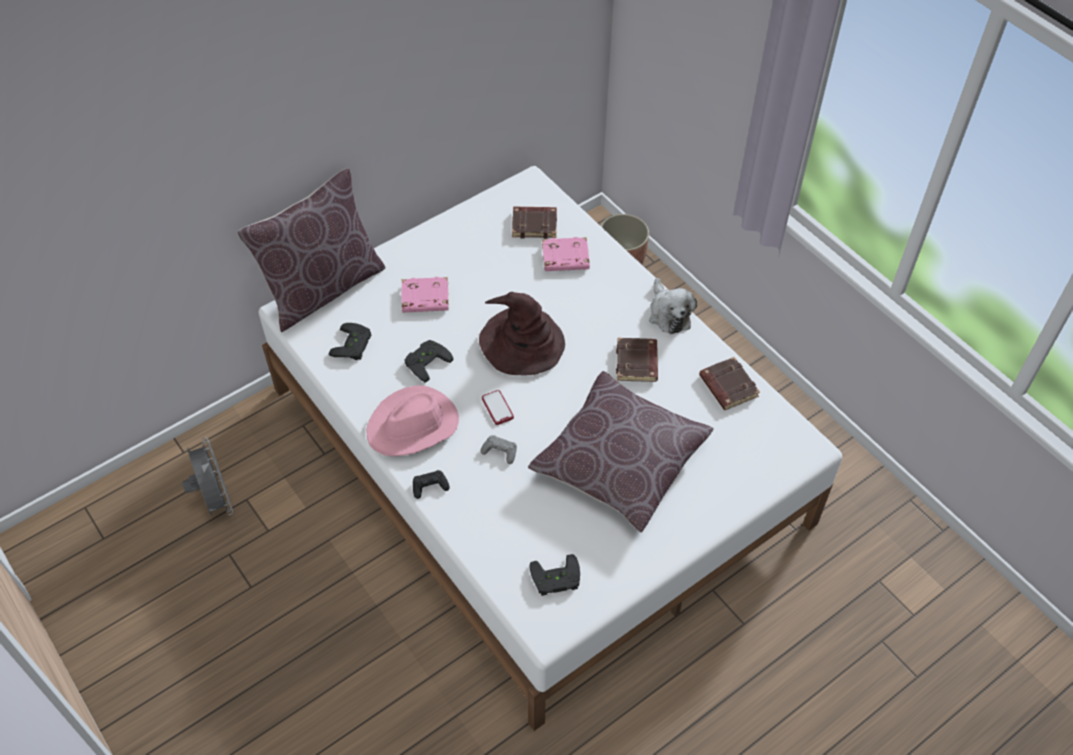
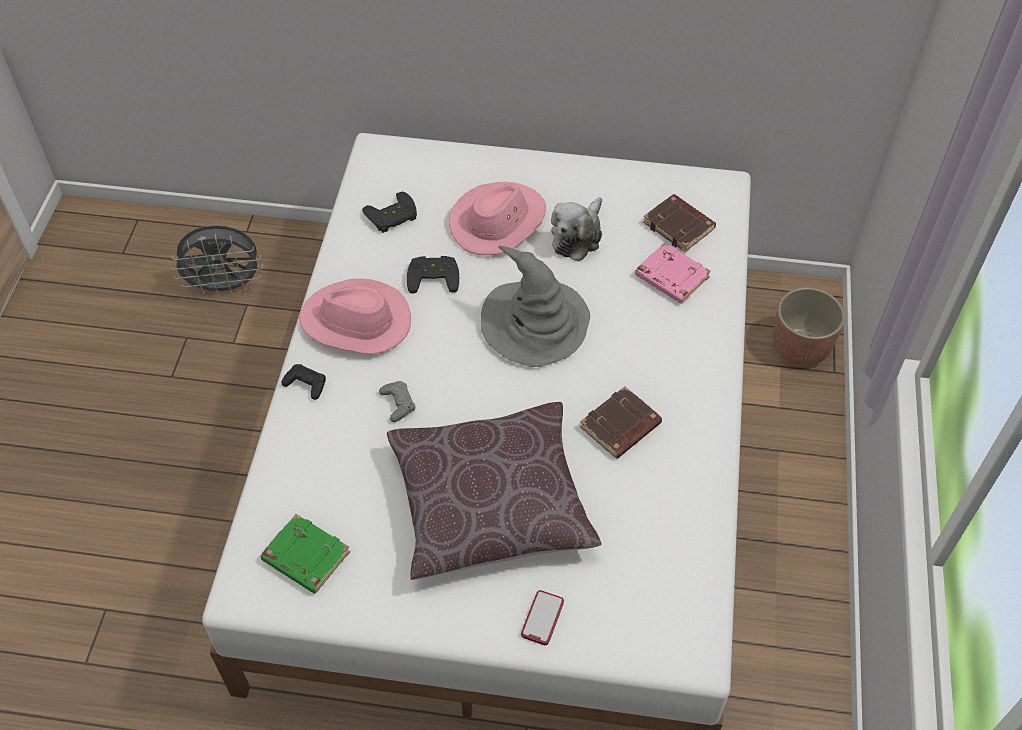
camera: 45 degrees right, 0 degrees up
(215, 500) = (225, 287): grey fan -> grey fan turned 60 degrees clockwise
(323, 288) = (426, 151): brown pillow -> none
(424, 299) = (498, 221): pink book -> pink hat
(497, 408) = (443, 364): phone -> phone (542, 618)
(522, 342) = (535, 324): brown hat -> grey hat
(556, 580) = (304, 557): black game controller -> green book
(669, 313) = (711, 405): plush toy -> plush toy (577, 236)
(727, 386) = (684, 522): brown book -> none

